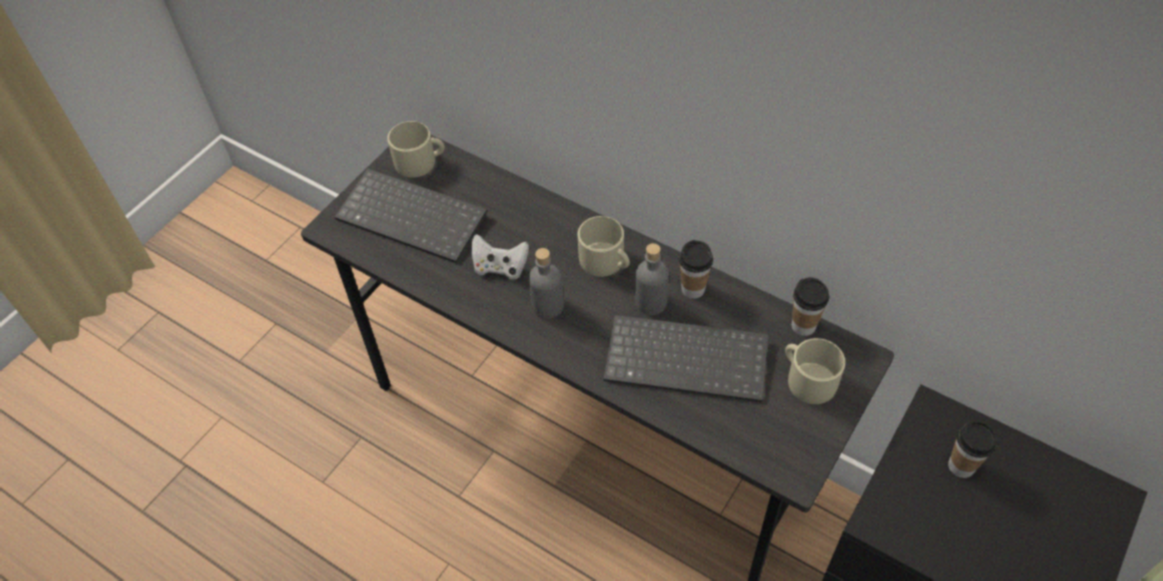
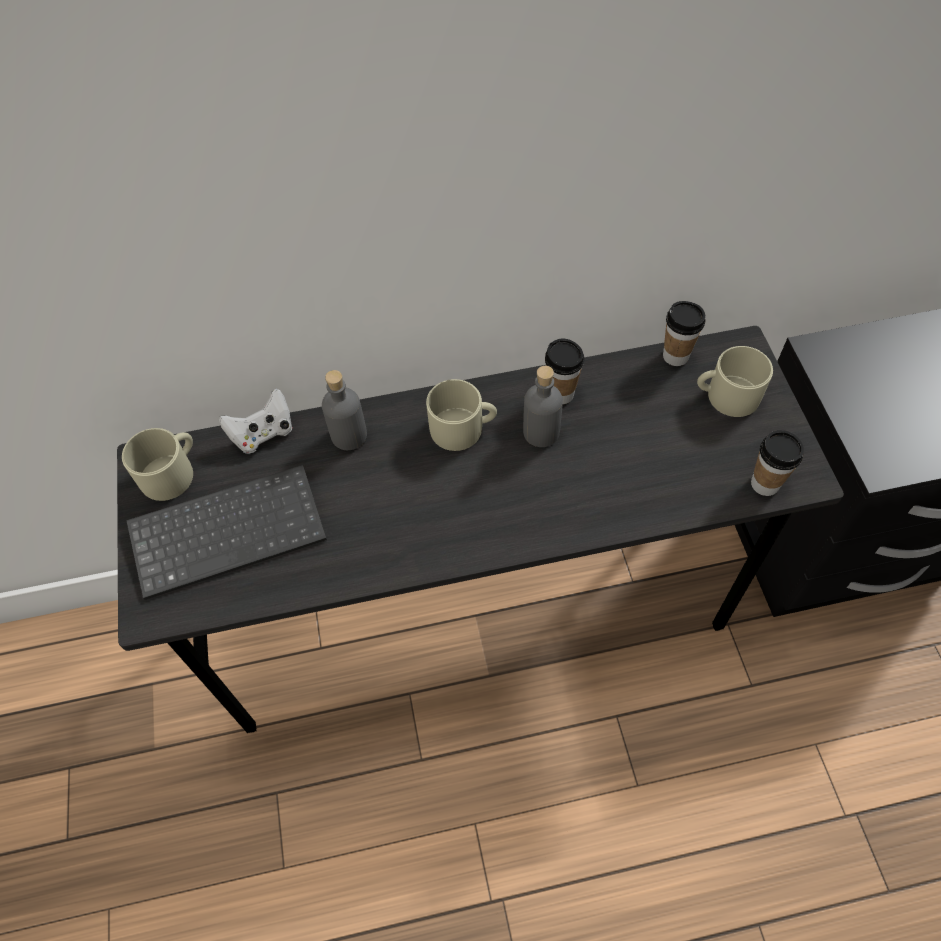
camera: 45 degrees left, 5 degrees up
(500, 267) = (374, 509): white game controller -> white game controller (263, 433)
(547, 306) = (459, 508): grey bottle -> grey bottle (349, 435)
(688, 358) = (625, 454): keyboard -> none
(961, 466) = (880, 376): cup -> cup (765, 484)

